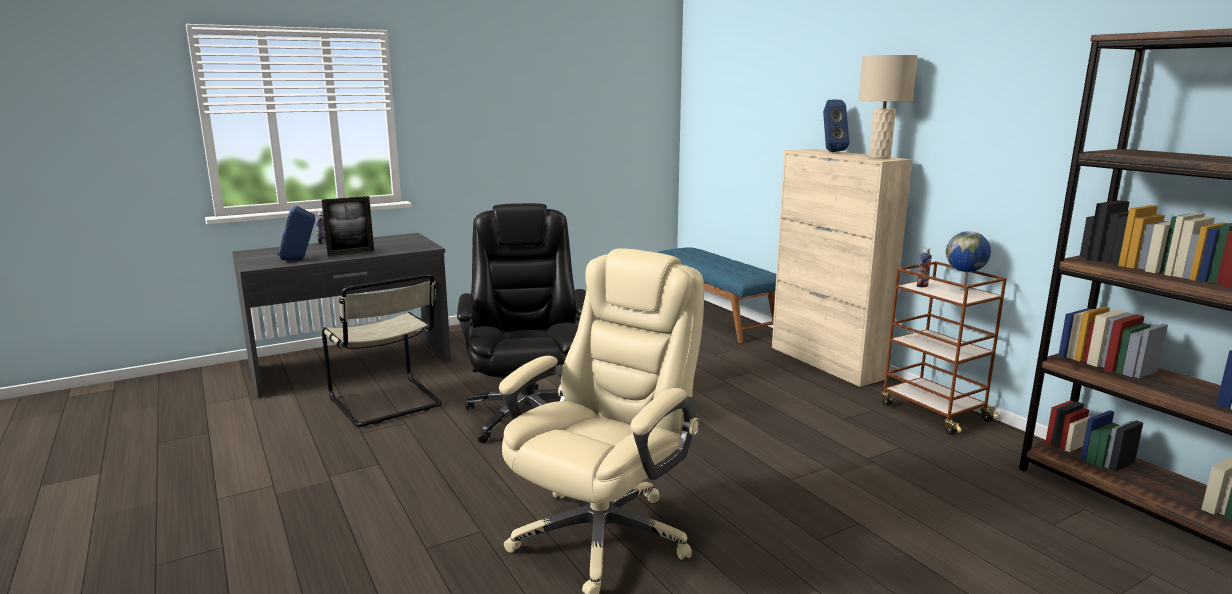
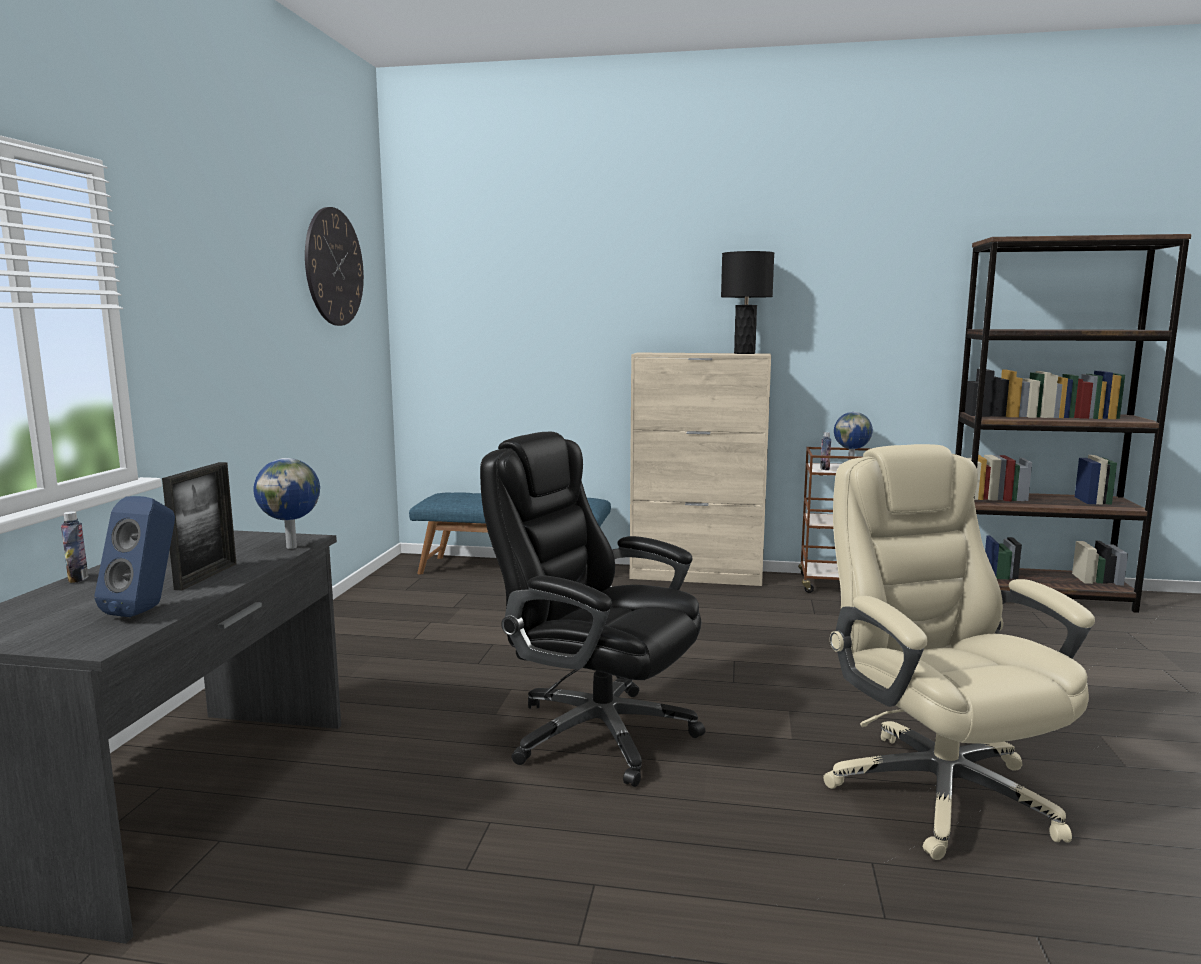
camera: 50 degrees left, 5 degrees down
(387, 403) = (395, 815): beige chair -> none
(412, 249) = (292, 547): none -> globe
(606, 73) = (334, 267): none -> wall clock
(831, 151) = (676, 353): blue speaker -> none
(879, 157) = (744, 353): beige table lamp -> black table lamp

